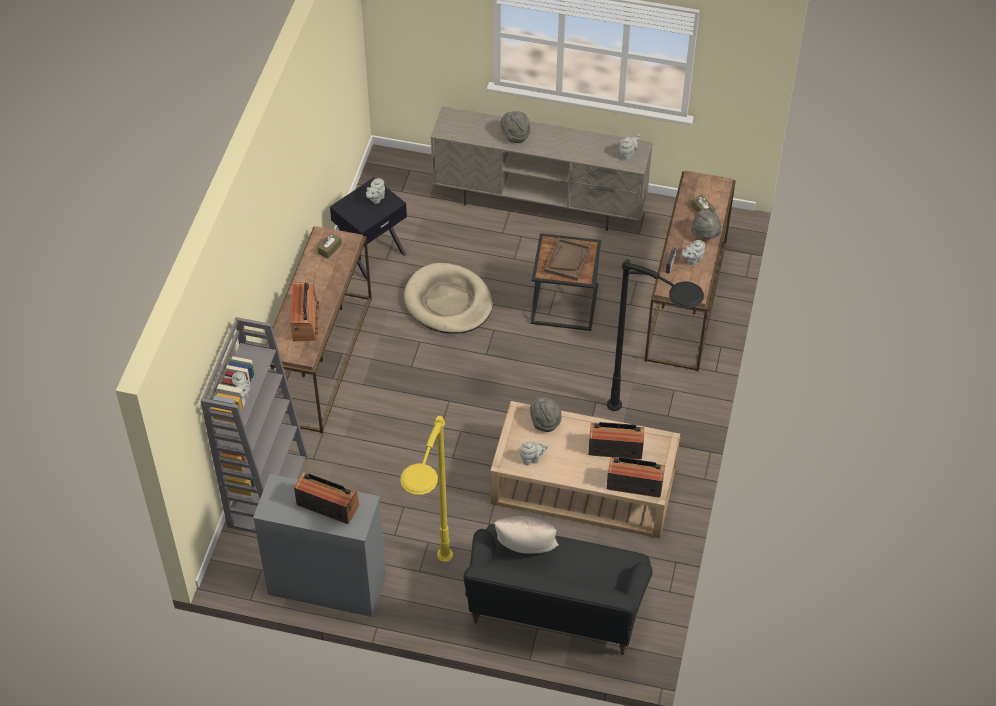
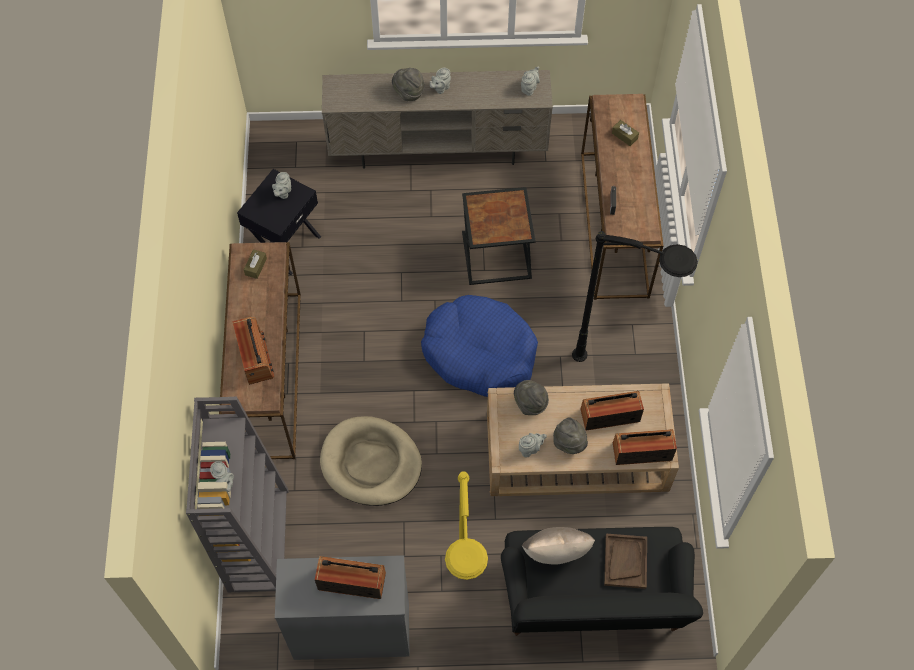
camera: 15 degrees left, 10 degrees up
(448, 302) = (380, 280): beige dog bed -> beige dog bed (371, 463)
(520, 383) = (479, 353): none -> blue dog bed
(567, 260) = (499, 217): brown tray -> brown tray (625, 561)
(692, 260) = (632, 194): grey teapot -> grey teapot (440, 88)
(706, 235) = (636, 163): grey hat -> grey hat (569, 443)

